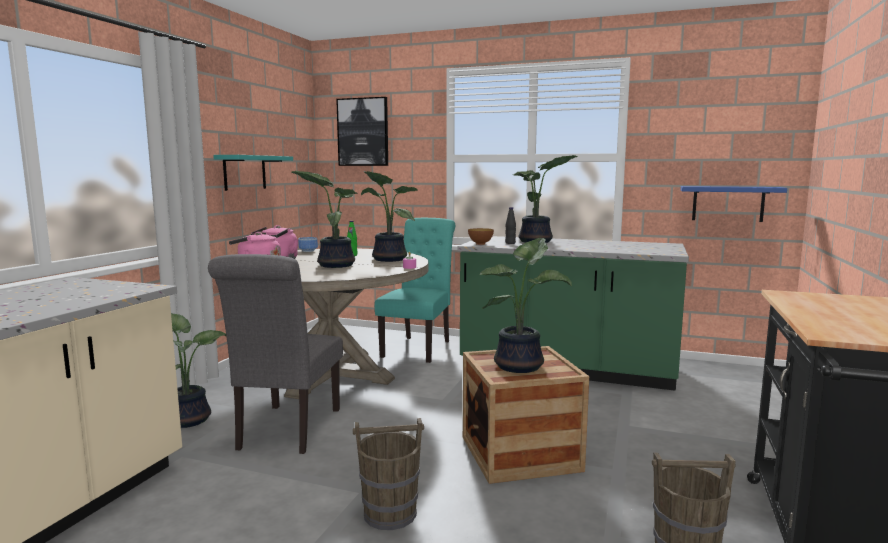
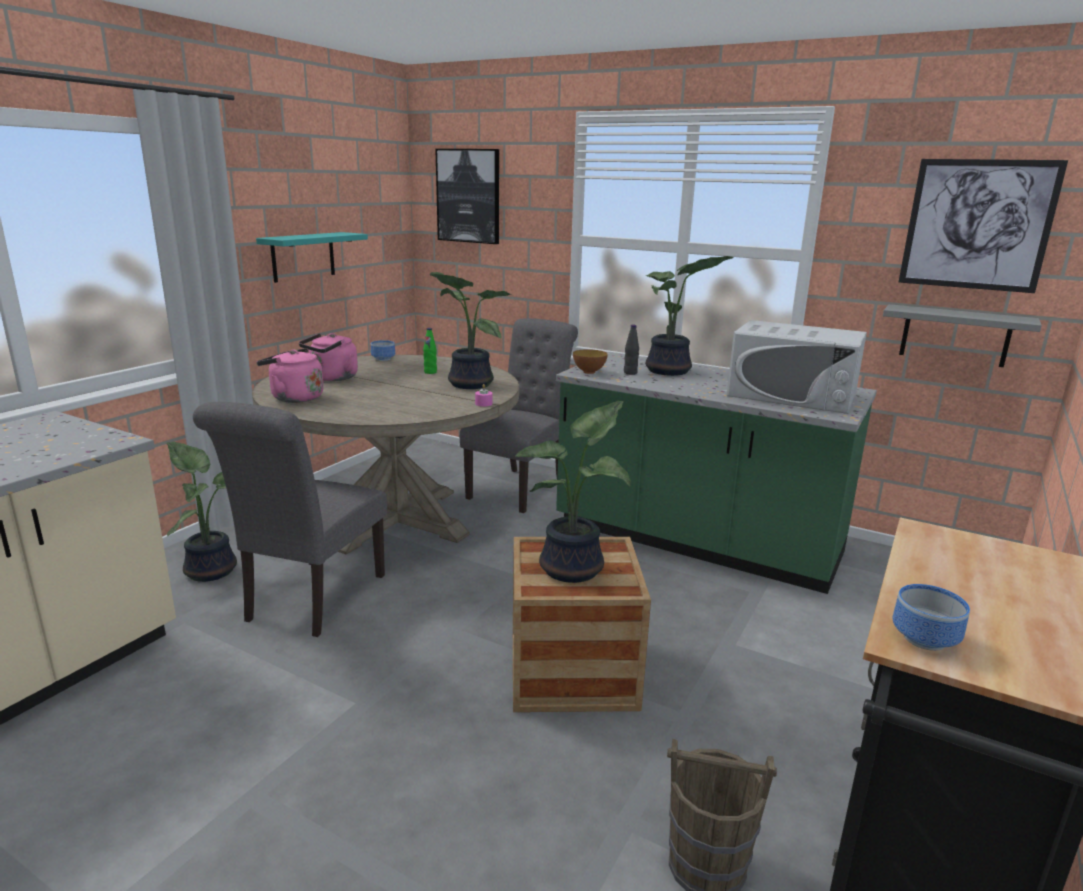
camera: 10 degrees right, 10 degrees up
(335, 265) = (395, 391): potted plant -> none
(390, 514) = (378, 740): brown bucket -> none
(419, 347) = (520, 487): turquoise chair -> grey chair
(632, 247) = (792, 395): none -> white microwave
(728, 203) = (955, 336): blue shelf -> grey shelf
(733, 129) = (977, 225): none -> picture
(838, 331) = (926, 638): none -> bowl

